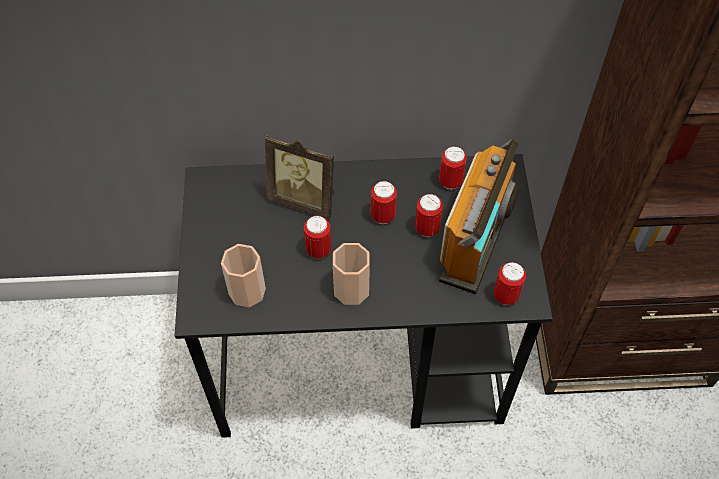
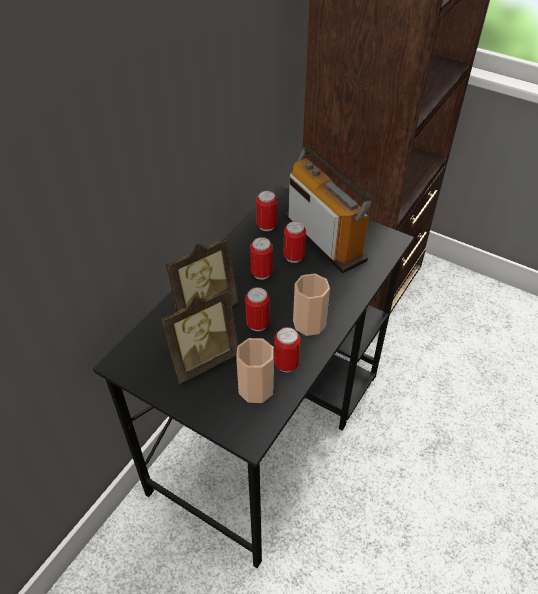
camera: 55 degrees left, 10 degrees down
(248, 234) = (202, 359): none -> picture frame
(506, 296) = (380, 248): can -> can (286, 364)

